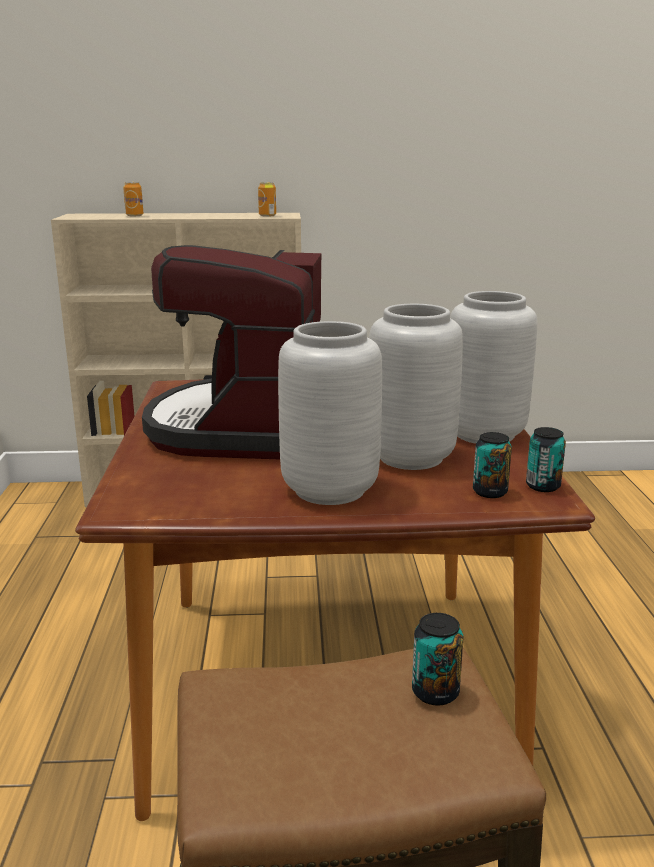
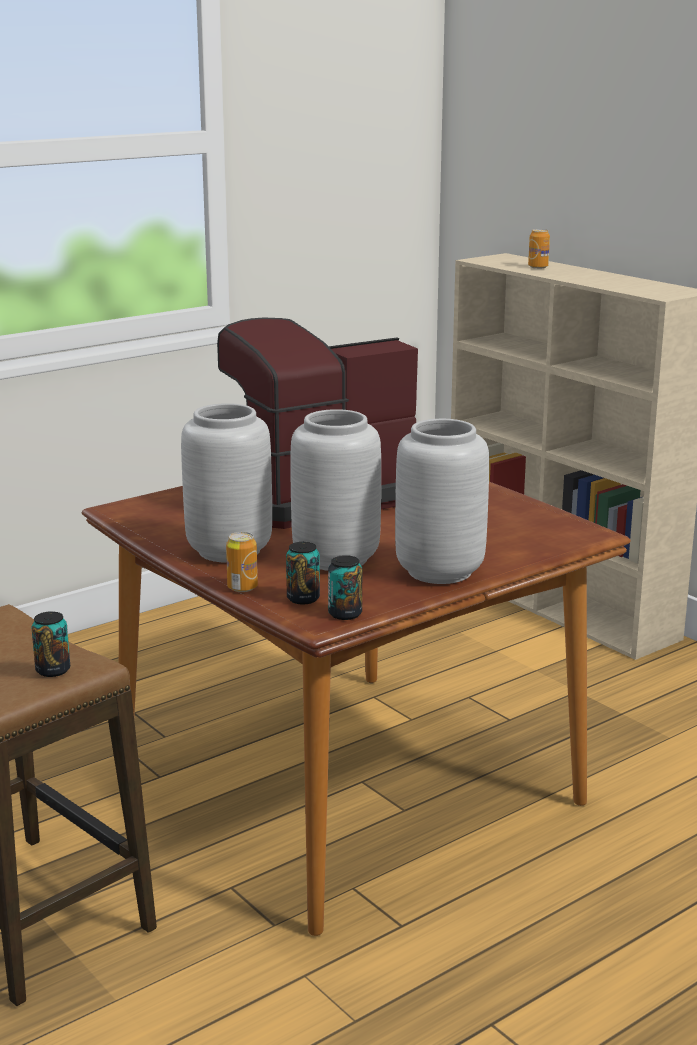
camera: 55 degrees right, 0 degrees up
(267, 215) = (653, 291): can -> can (242, 587)

